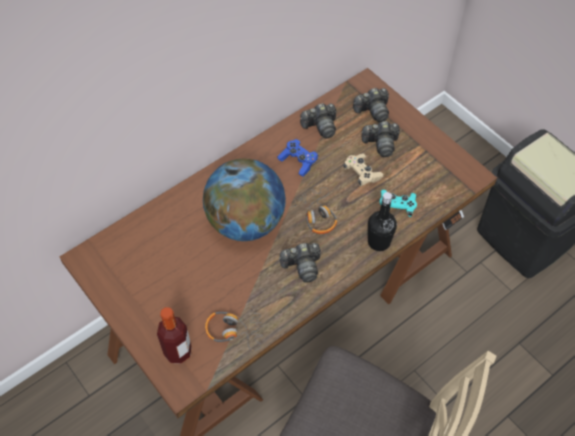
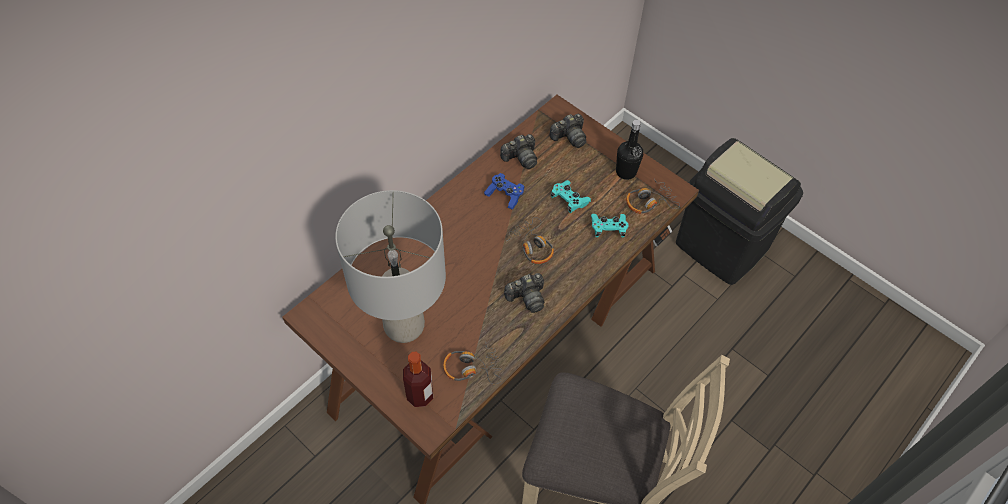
camera: 10 degrees left, 0 degrees up
(176, 280) = (405, 325): none -> grey table lamp
(246, 222) = (464, 261): globe -> none
(362, 174) = (569, 200): beige game controller -> turquoise game controller
(379, 242) = (596, 265): black bottle -> black bottle (626, 172)
(380, 144) = (582, 169): camera -> none
(444, 184) = (649, 202): none -> headphones

